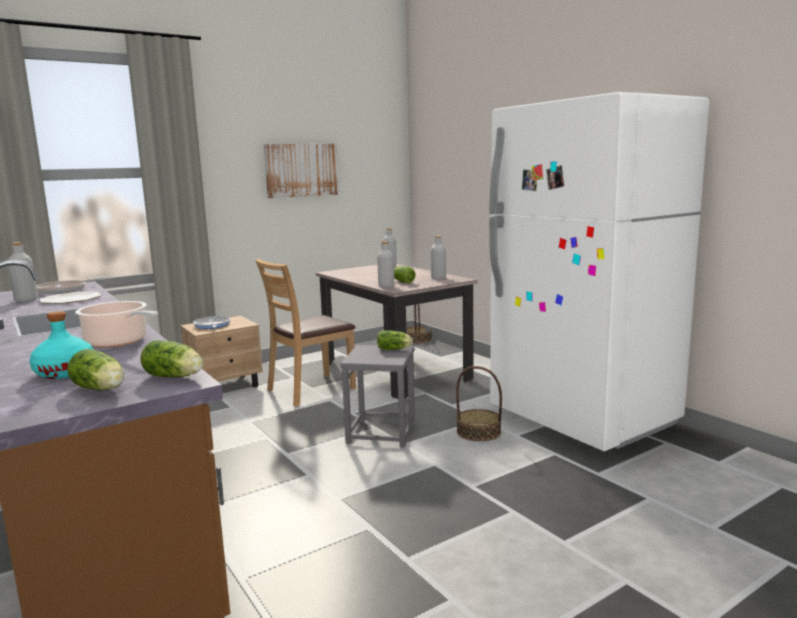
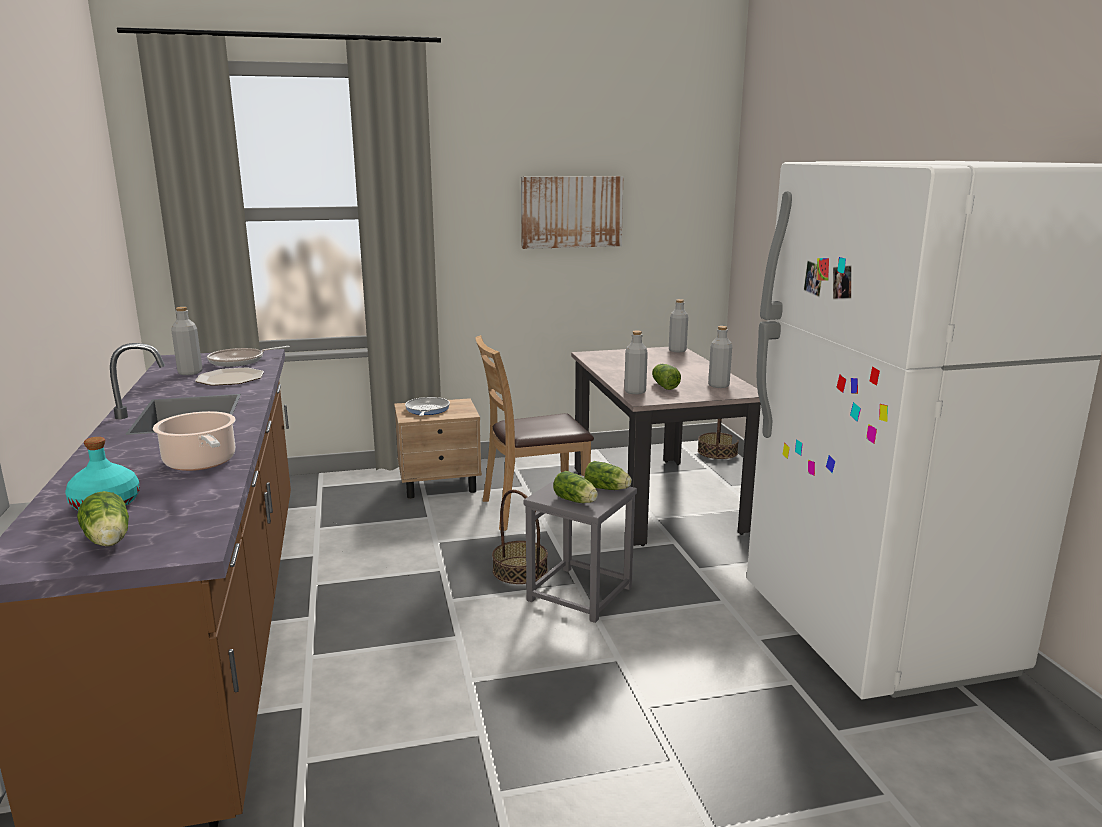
camera: 20 degrees right, 5 degrees up
(175, 377) = (193, 537): lettuce -> lettuce (576, 501)
(478, 432) = (707, 621): basket -> basket (520, 570)

